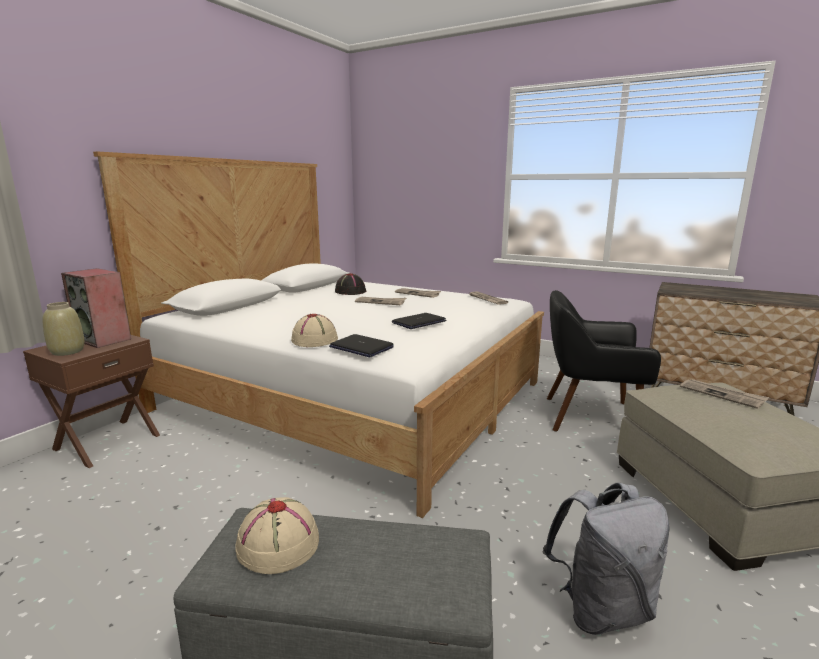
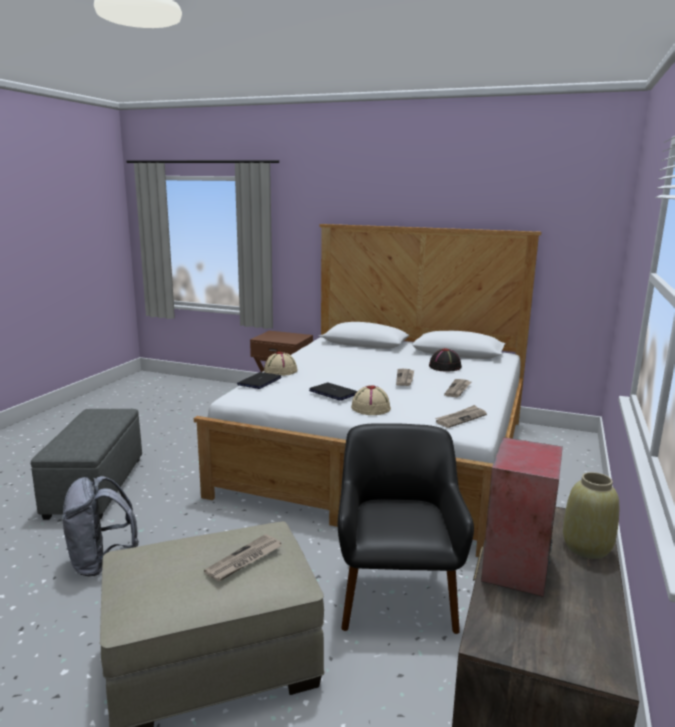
camera: 80 degrees right, 0 degrees up
(68, 351) = (268, 336): beige vase -> beige vase (587, 548)
(104, 340) = (291, 337): speaker -> speaker (517, 567)
(277, 544) = (101, 417): beige hat -> beige hat (371, 408)

